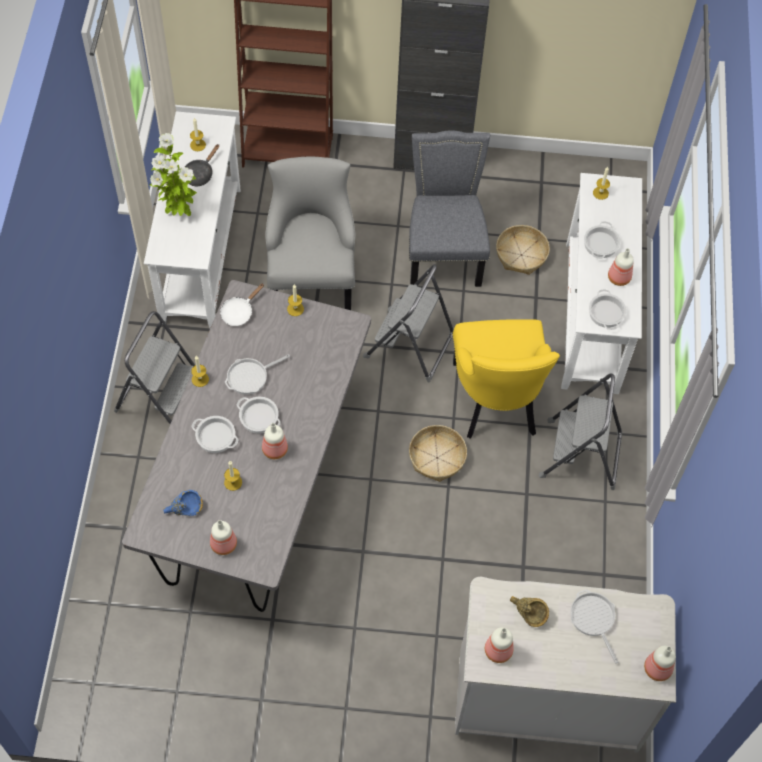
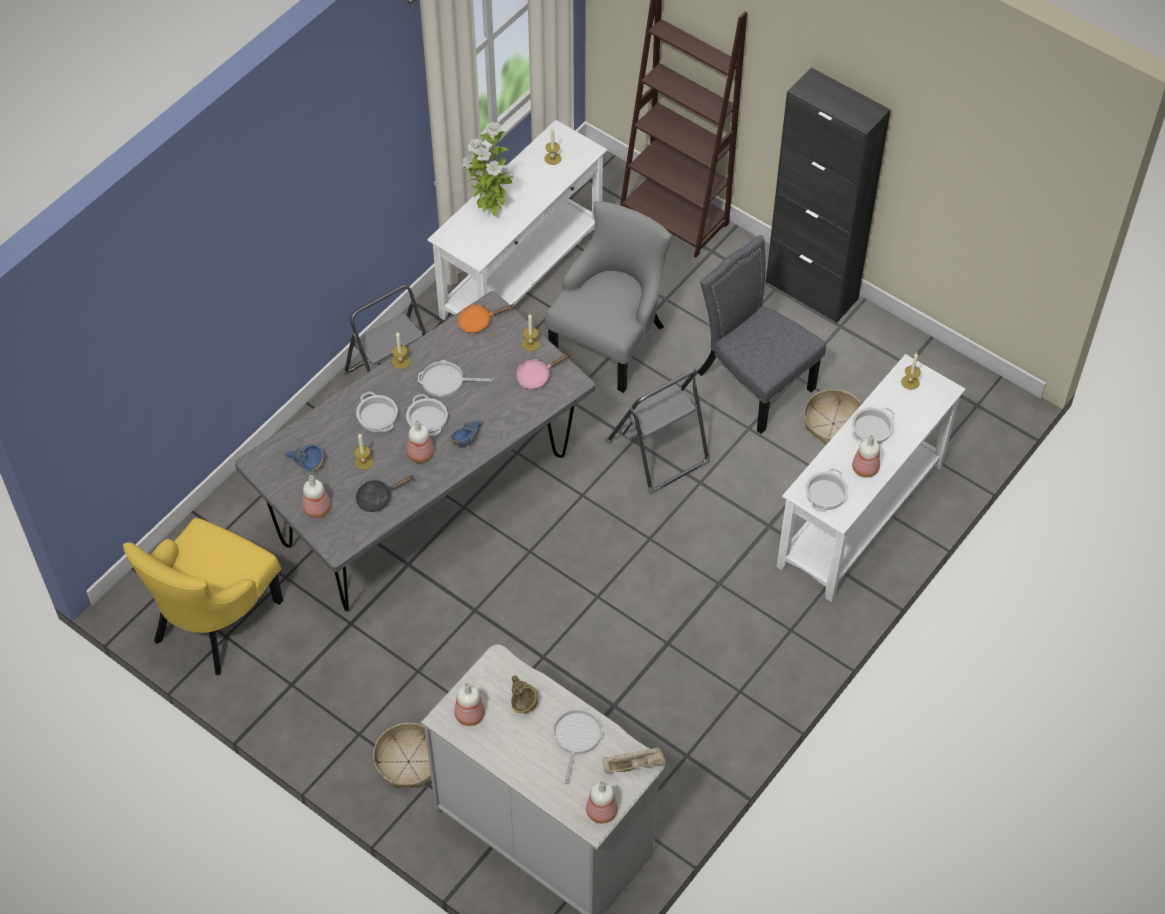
camera: 35 degrees right, 5 degrees down
(200, 173) = (535, 185): black frying pan -> black frying pan (378, 498)
(239, 312) = (478, 321): white frying pan -> orange frying pan
(302, 414) = (467, 436): none -> blue bowl
(320, 333) = (537, 376): none -> pink frying pan
(436, 458) = (605, 565): basket -> basket (408, 761)
(443, 254) = (755, 385): grey chair -> grey chair turned 75 degrees counterclockwise
(496, 396) = (706, 540): yellow chair -> yellow chair (216, 618)
(584, 455) = (752, 639): grey step ladder -> none
(652, 615) = (634, 765): none -> beige tray

